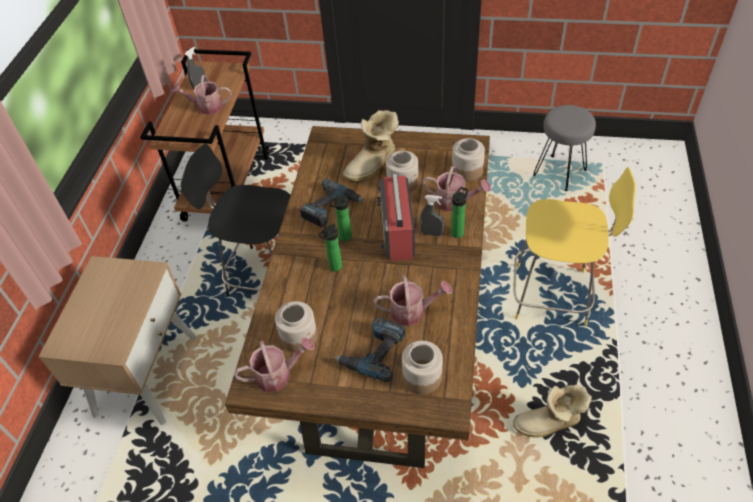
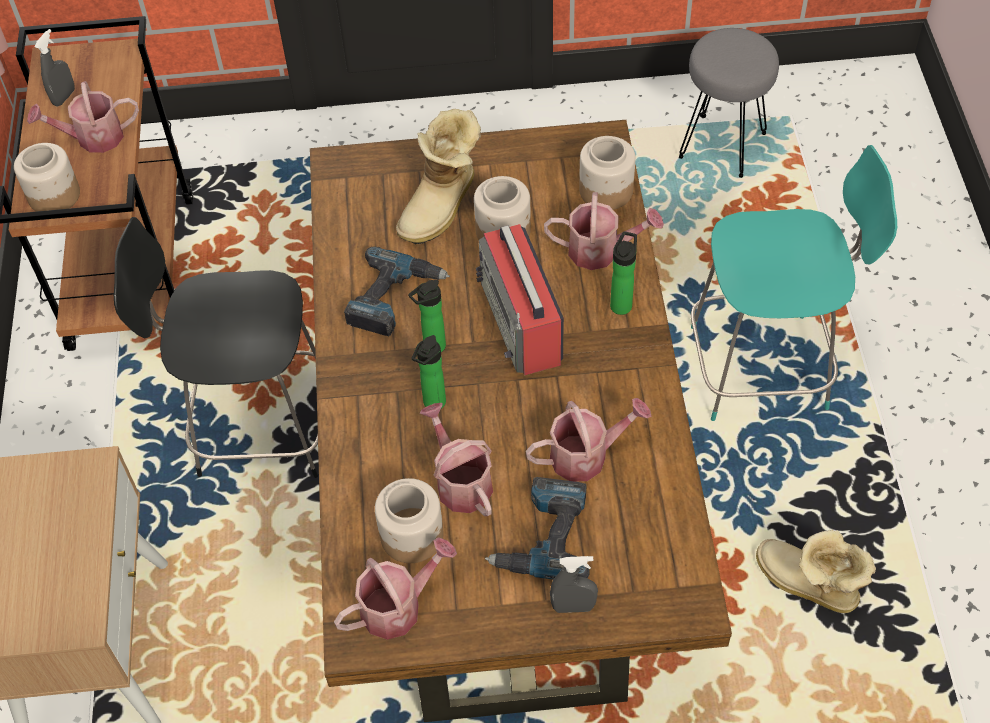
camera: 15 degrees left, 5 degrees up
(336, 312) = (460, 481): none -> watering can
(421, 377) = (633, 562): jar -> jar (53, 196)
(432, 233) = (579, 314): grey spray bottle -> grey spray bottle (573, 607)
(549, 424) = (807, 586): boot -> boot turned 60 degrees clockwise
(554, 295) = (764, 367): yellow stool -> turquoise stool

